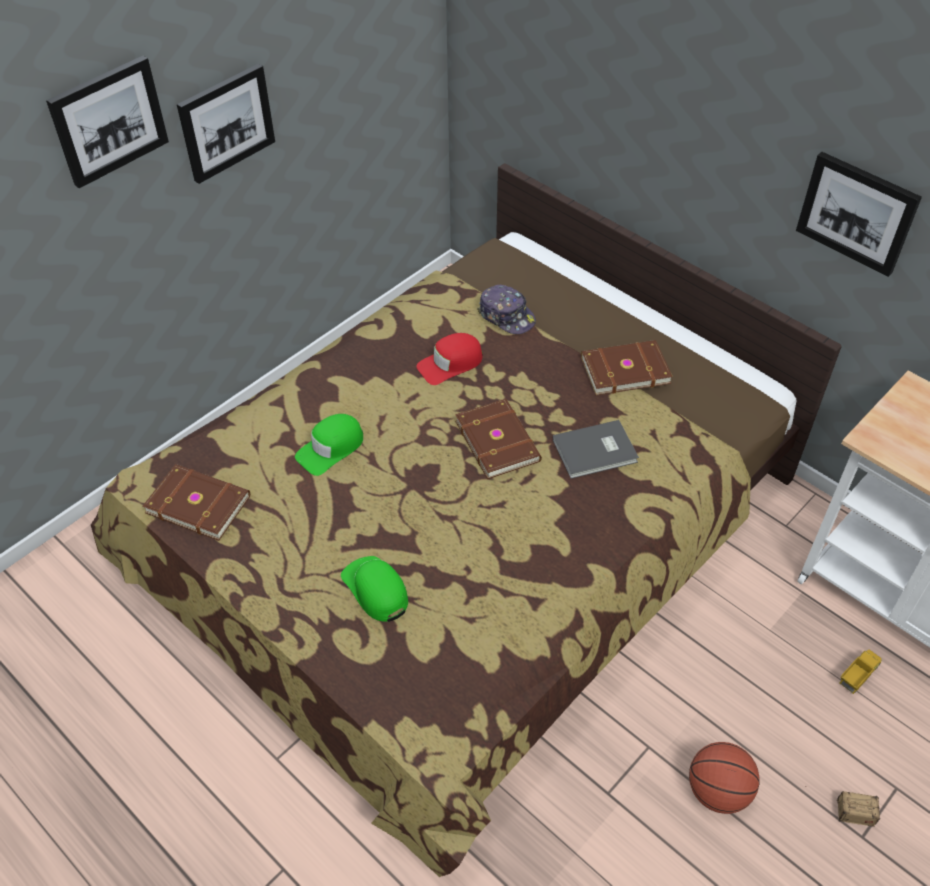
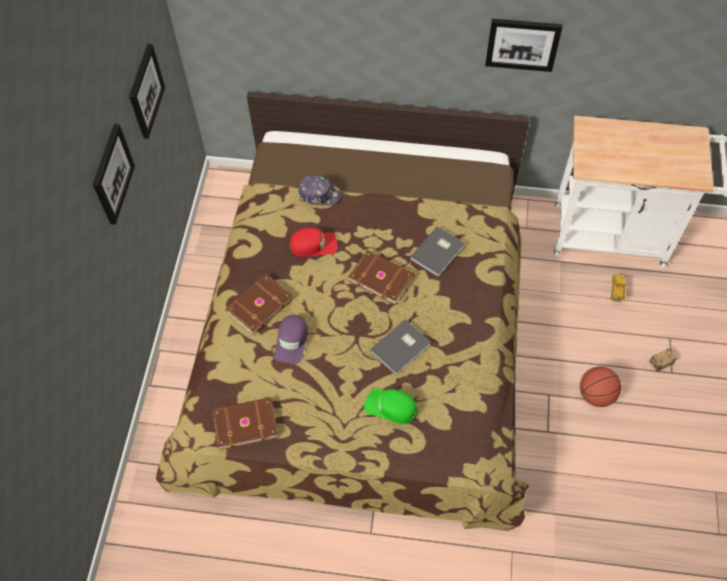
camera: 35 degrees left, 10 degrees up
(108, 120) = (71, 223): picture -> picture (145, 91)
(331, 448) = (292, 341): green cap -> purple cap
(450, 364) = (313, 245): red cap -> red cap turned 120 degrees counterclockwise
(451, 532) = (402, 348): none -> grey book
(624, 369) = (413, 191): brown book -> brown book (258, 305)

